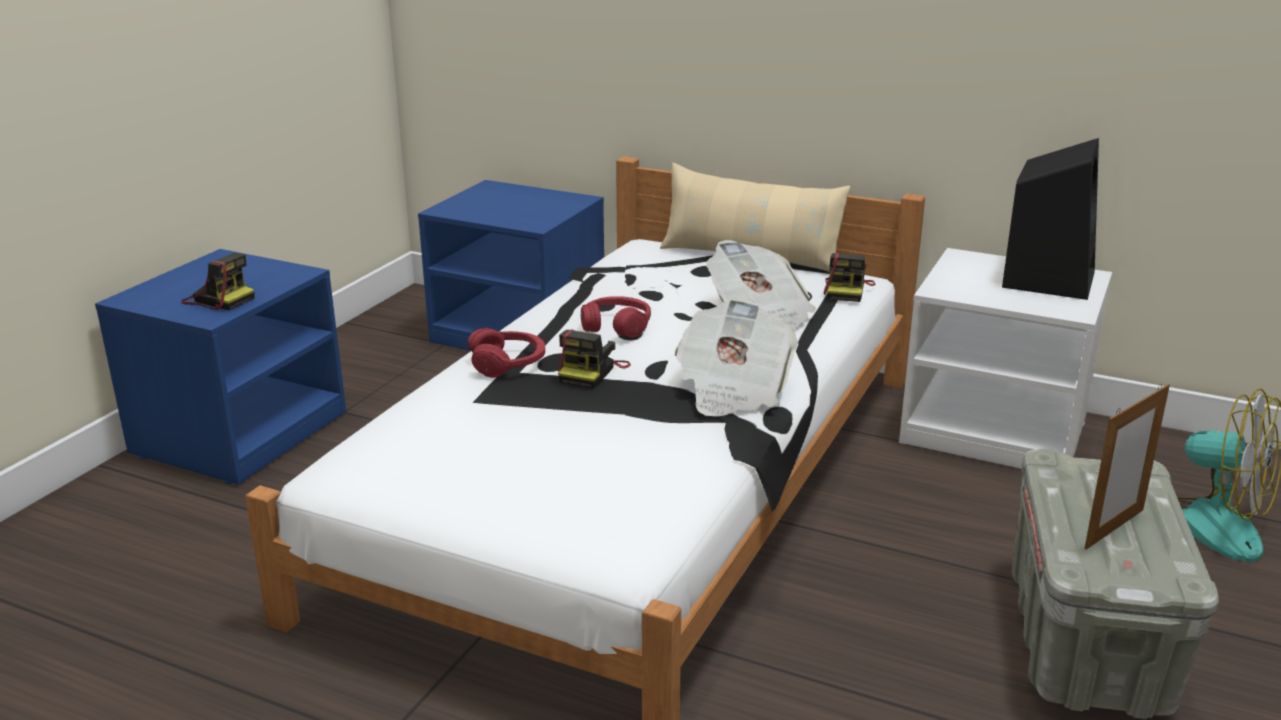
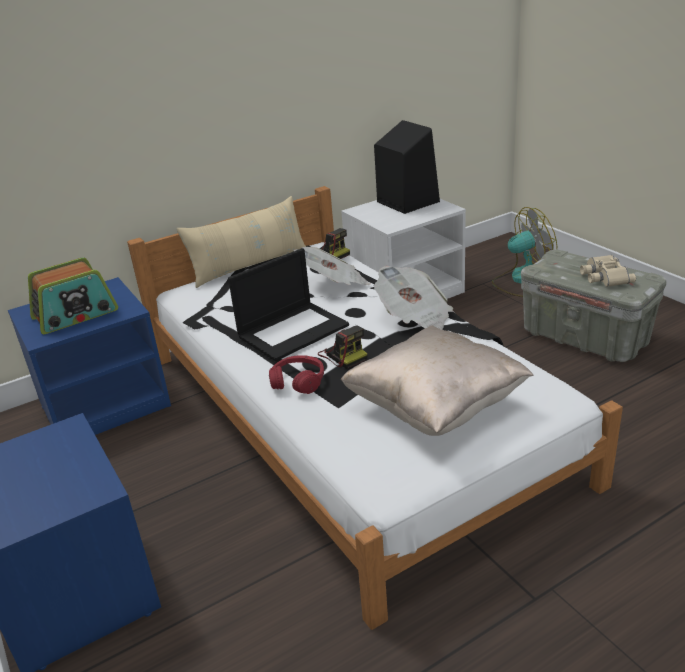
camera: 55 degrees left, 5 degrees up
(219, 299) = (66, 480): camera -> none
(503, 207) = (75, 314): none -> radio
(519, 462) = (435, 408): none -> beige pillow
(616, 326) = (293, 330): red headphones -> laptop
(1114, 529) = (604, 276): picture frame -> beige binoculars

